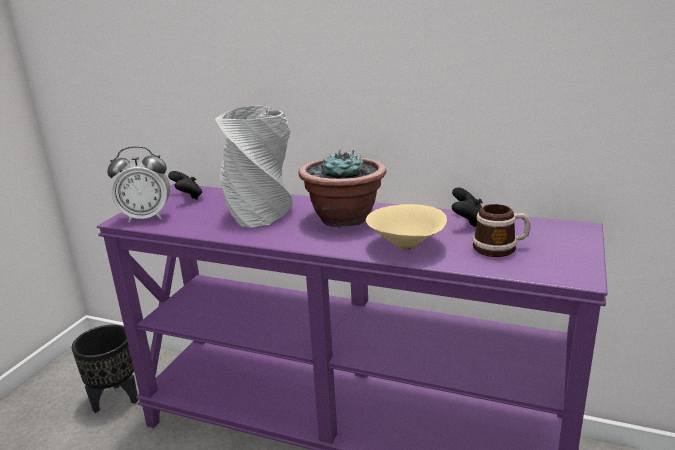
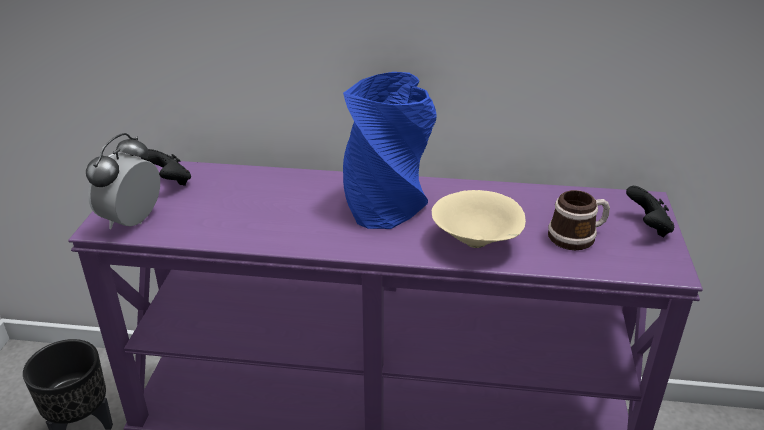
camera: 15 degrees left, 10 degrees up
(146, 217) = (132, 221): alarm clock -> alarm clock turned 135 degrees clockwise
(259, 213) = (278, 203): grey vase -> none
(344, 218) = (386, 204): potted plant -> blue vase
(467, 221) = (527, 199): black game controller -> black game controller (648, 227)

